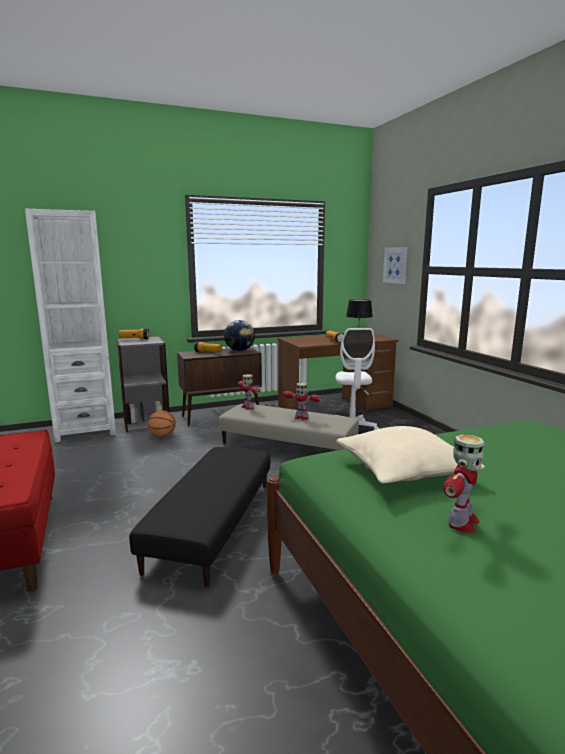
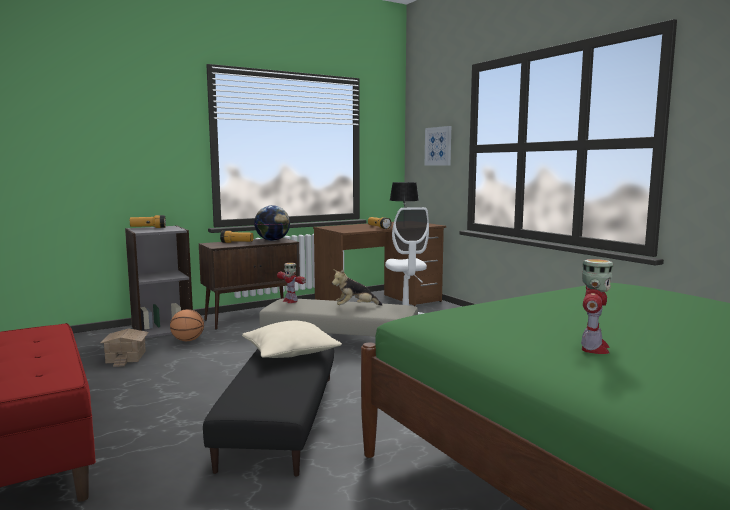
camera: 10 degrees left, 5 degrees down
(86, 430) = (87, 340): white bookcase -> none
(108, 449) = (125, 357): none -> toy house
(301, 418) = (355, 307): toy robot -> plush toy
(403, 471) = (514, 318): beige pillow -> beige pillow (290, 353)

